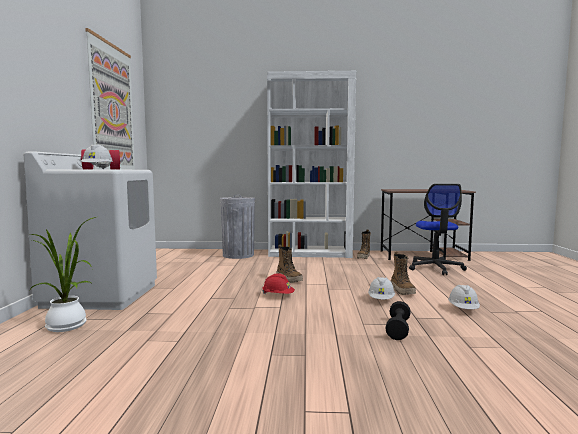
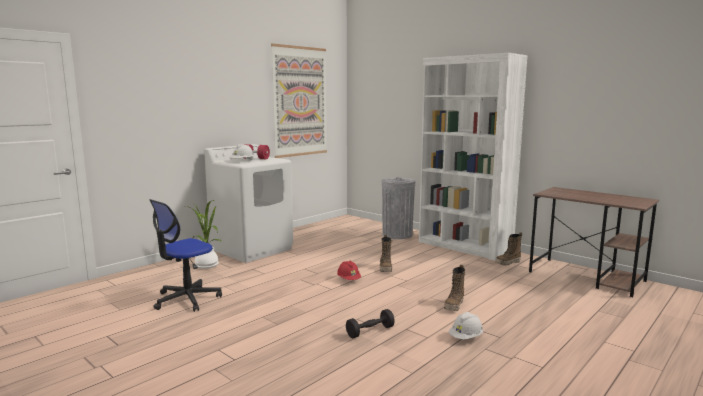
camera: 40 degrees right, 5 degrees up
(381, 300) = (416, 307): white hard hat -> none
(435, 268) = (557, 294): office chair -> office chair (187, 299)

